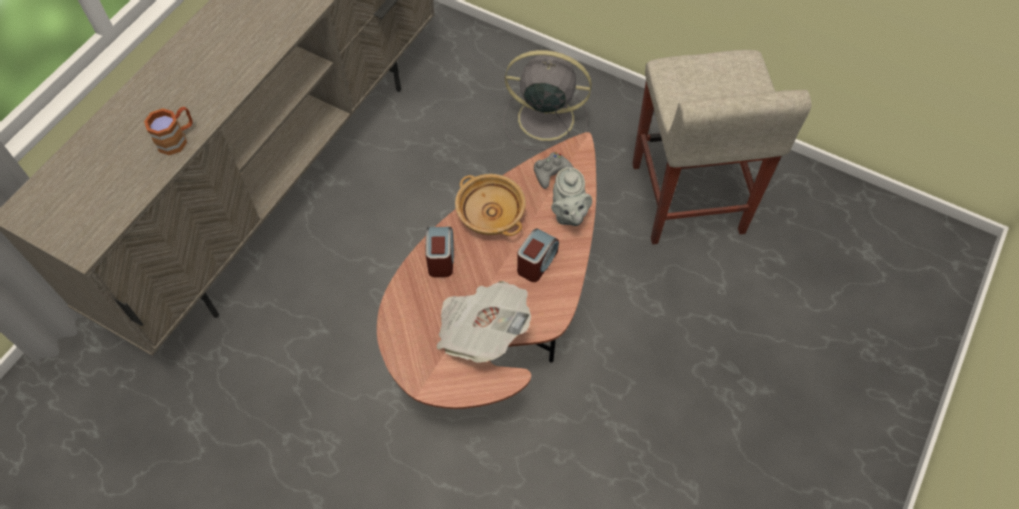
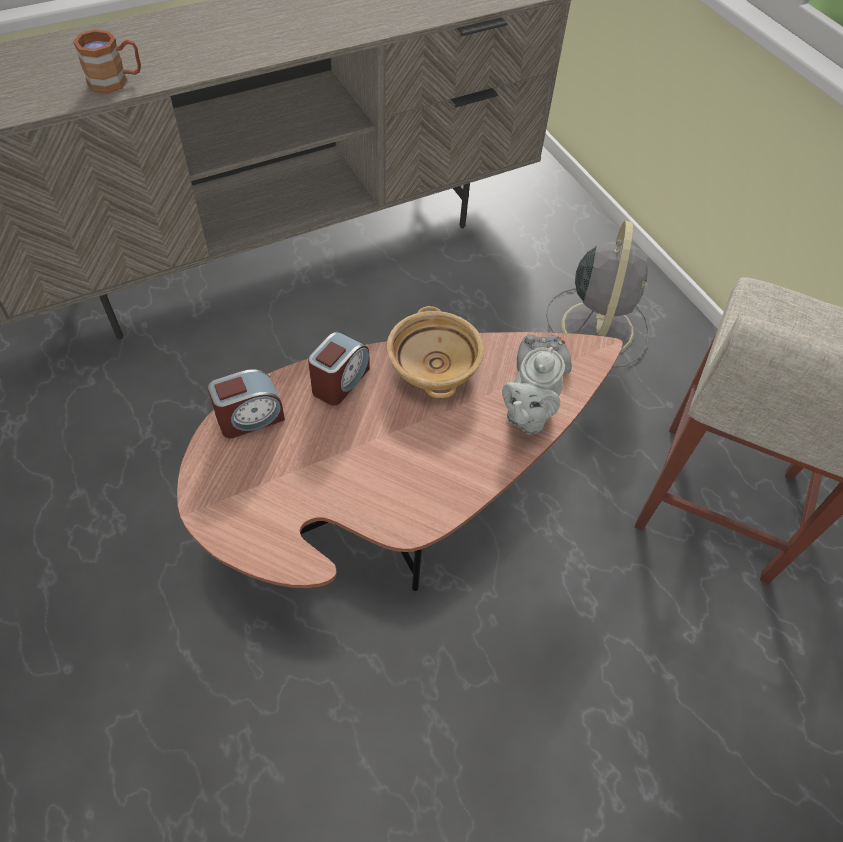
camera: 30 degrees right, 5 degrees down
(481, 330) = (318, 486): newspaper -> none
(537, 262) = (446, 448): alarm clock -> alarm clock (250, 418)
(543, 118) = (597, 325): grey fan -> grey fan turned 60 degrees clockwise

